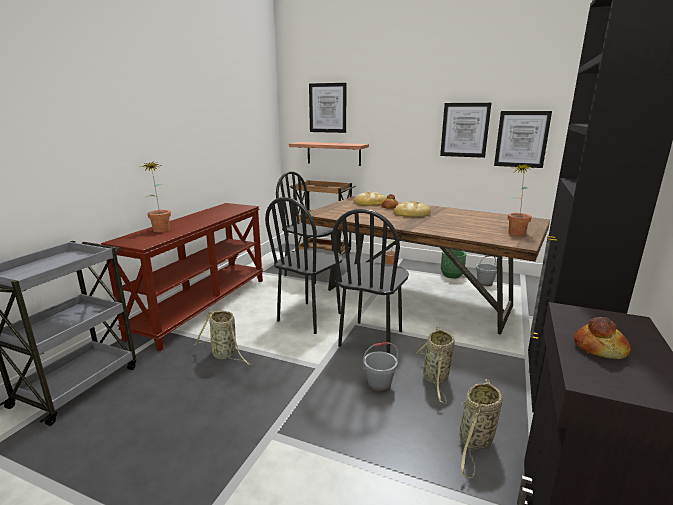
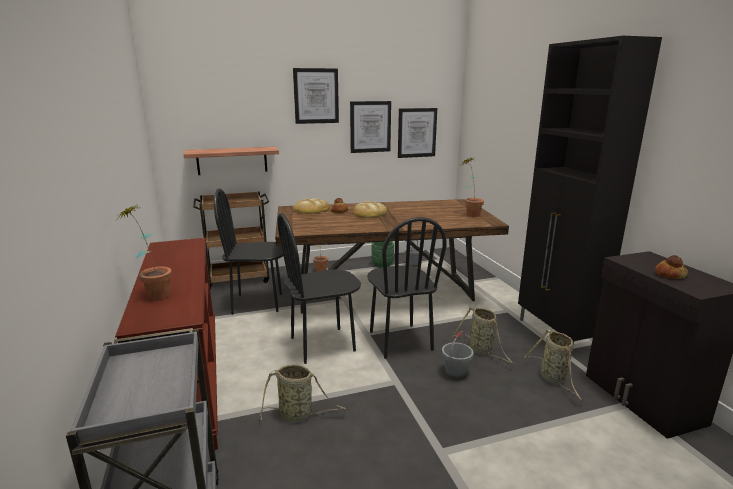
camera: 40 degrees left, 0 degrees up
(310, 317) = (322, 344): black chair -> black chair turned 75 degrees clockwise
(327, 108) = (219, 108): picture -> picture (316, 96)

